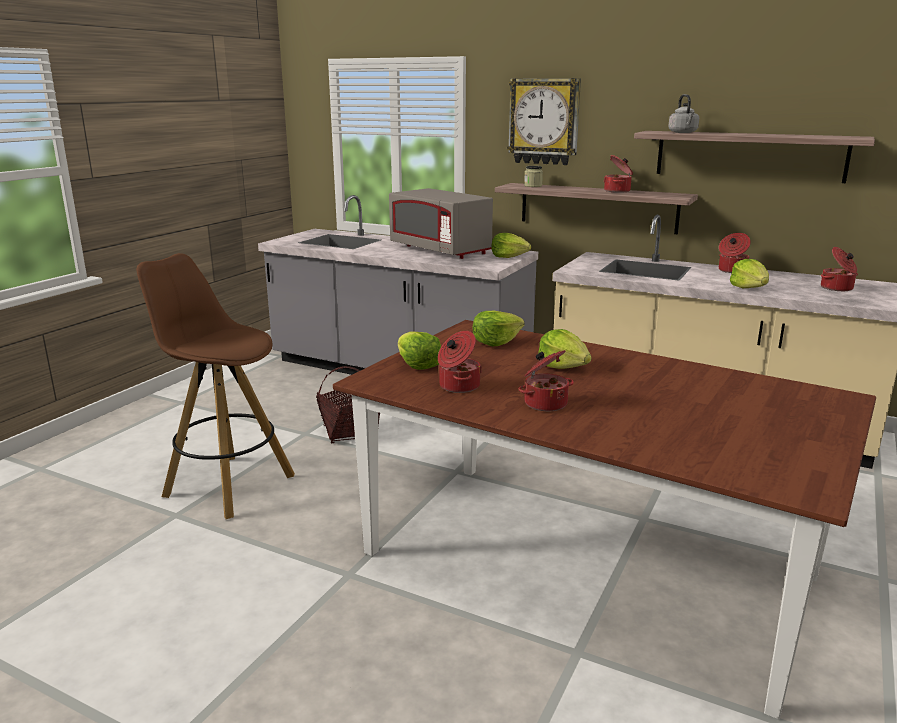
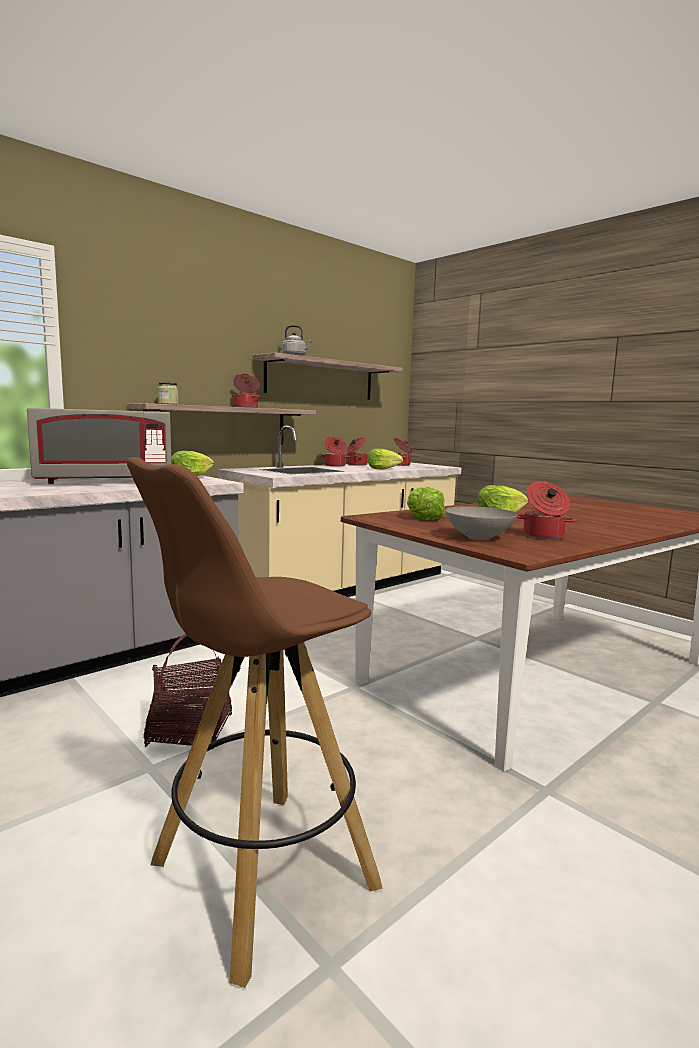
camera: 70 degrees left, 10 degrees down
(417, 365) = (479, 538): lettuce -> grey bowl
(544, 121) = (160, 337): wall clock -> none
(545, 403) = (585, 527): cooking pot -> cooking pot (356, 464)

